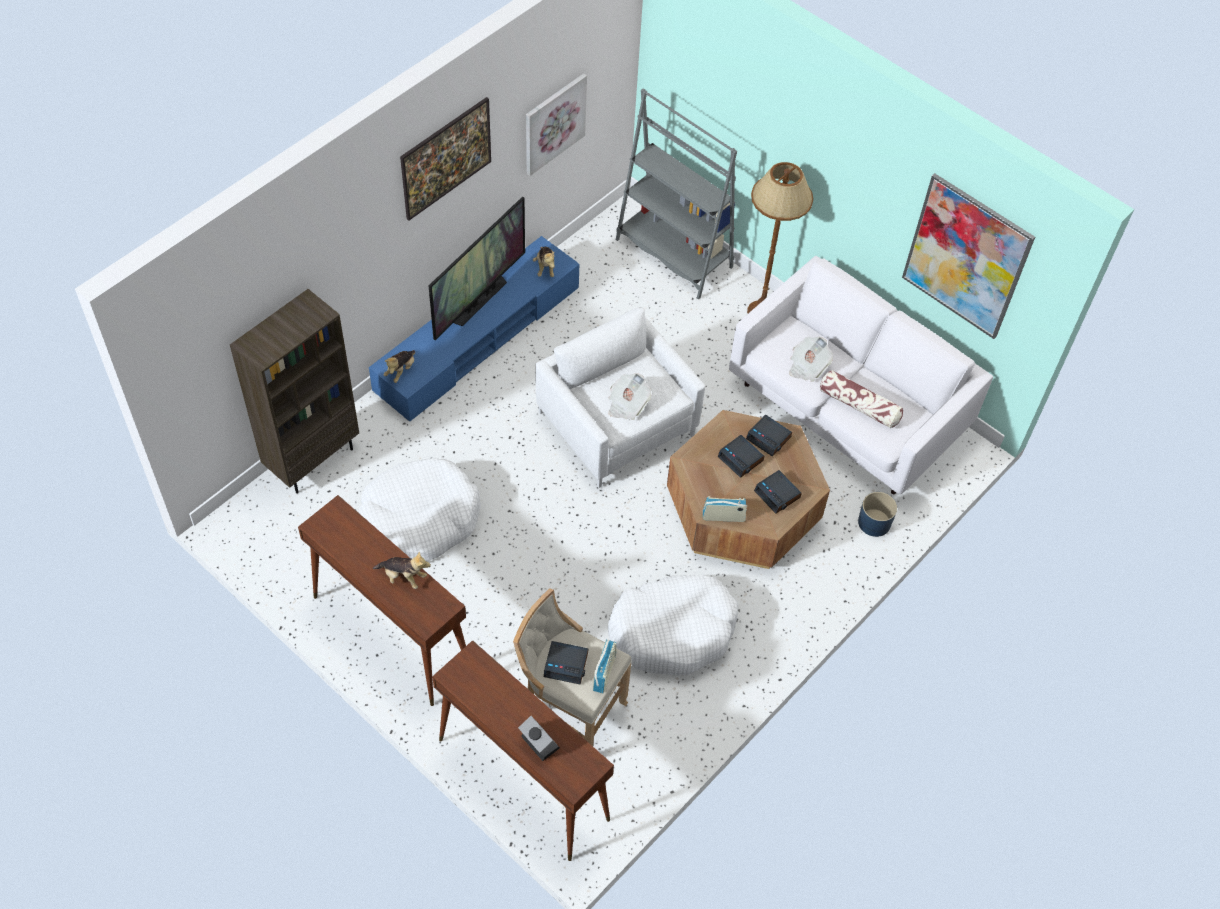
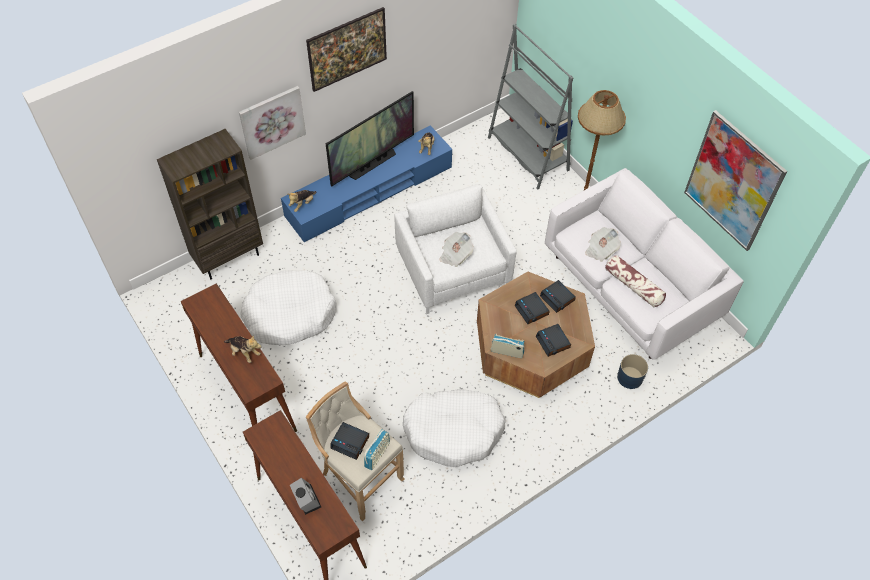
camera: 15 degrees right, 0 degrees up
(554, 123) = (442, 39): picture -> picture (272, 121)

